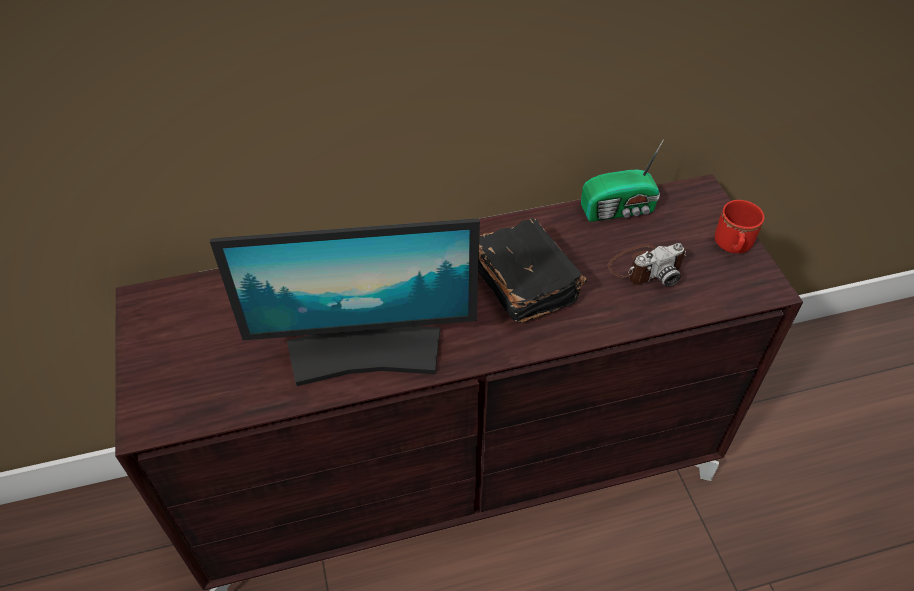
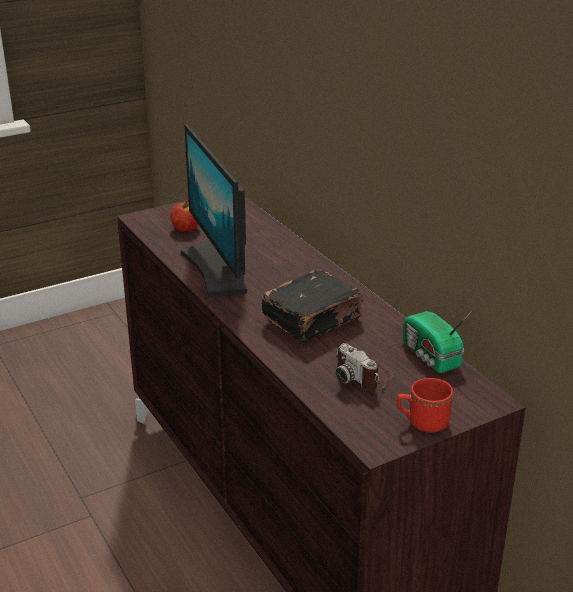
camera: 75 degrees right, 20 degrees down
(217, 367) = (186, 228): none -> apple

